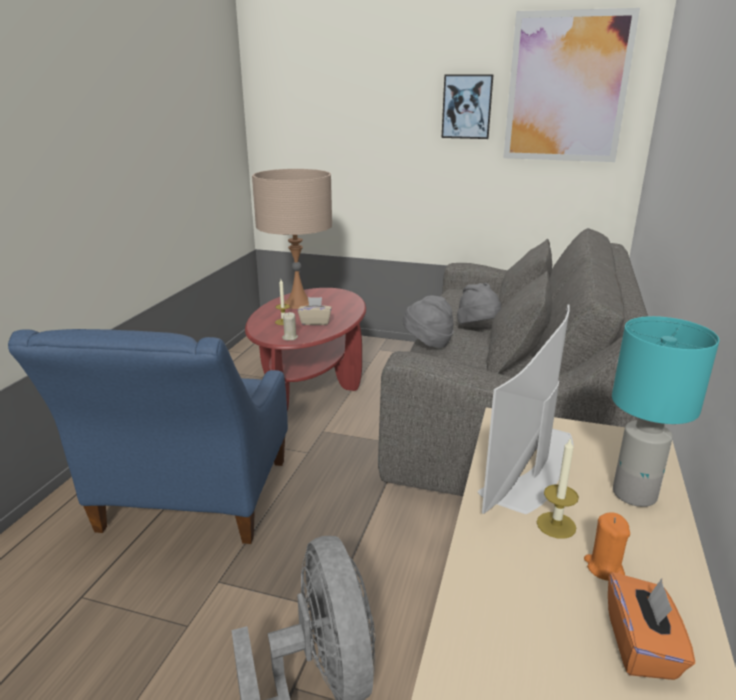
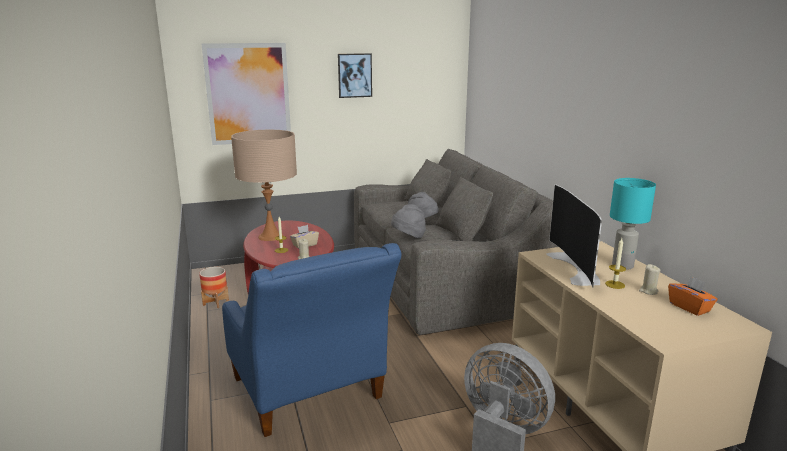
camera: 35 degrees left, 5 degrees down
(238, 365) = (216, 302): none -> planter
(566, 88) = (417, 61): picture -> picture (248, 94)
(604, 567) = (648, 291): orange candle -> beige candle

